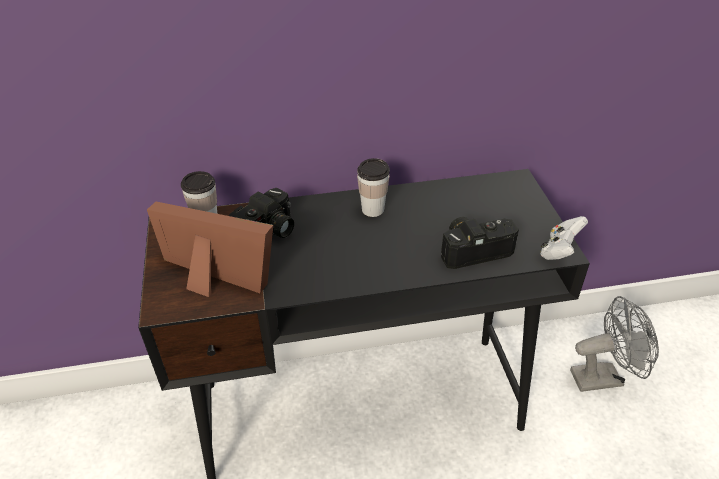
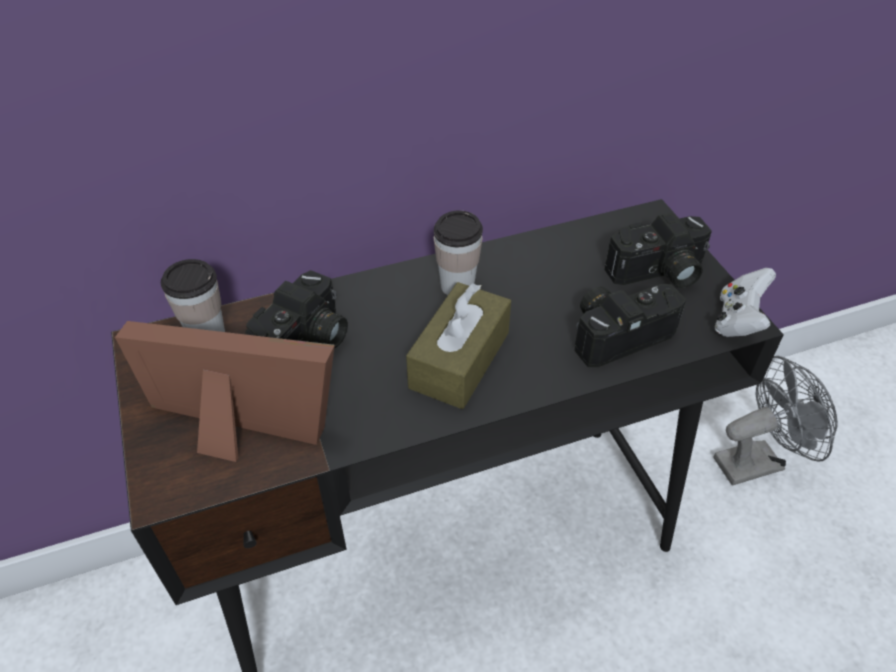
camera: 10 degrees left, 5 degrees up
(363, 254) = (459, 360): none -> brown tissue box
(512, 216) = (658, 274): none -> camera

